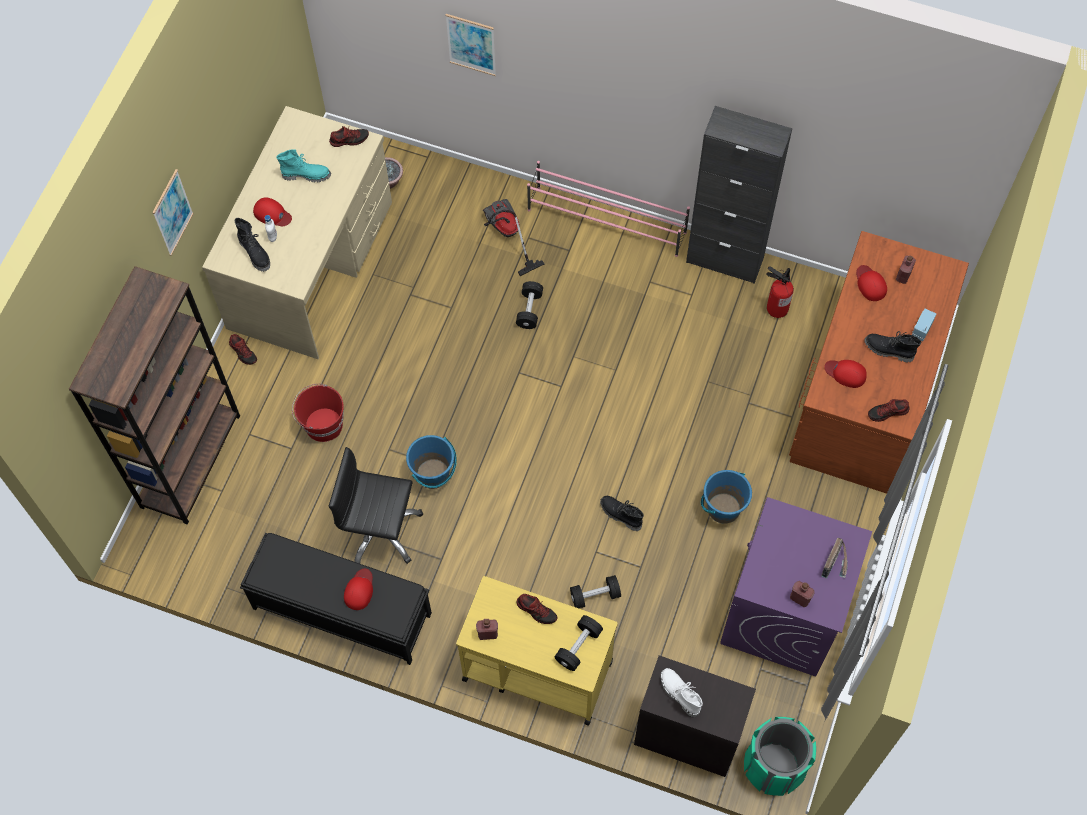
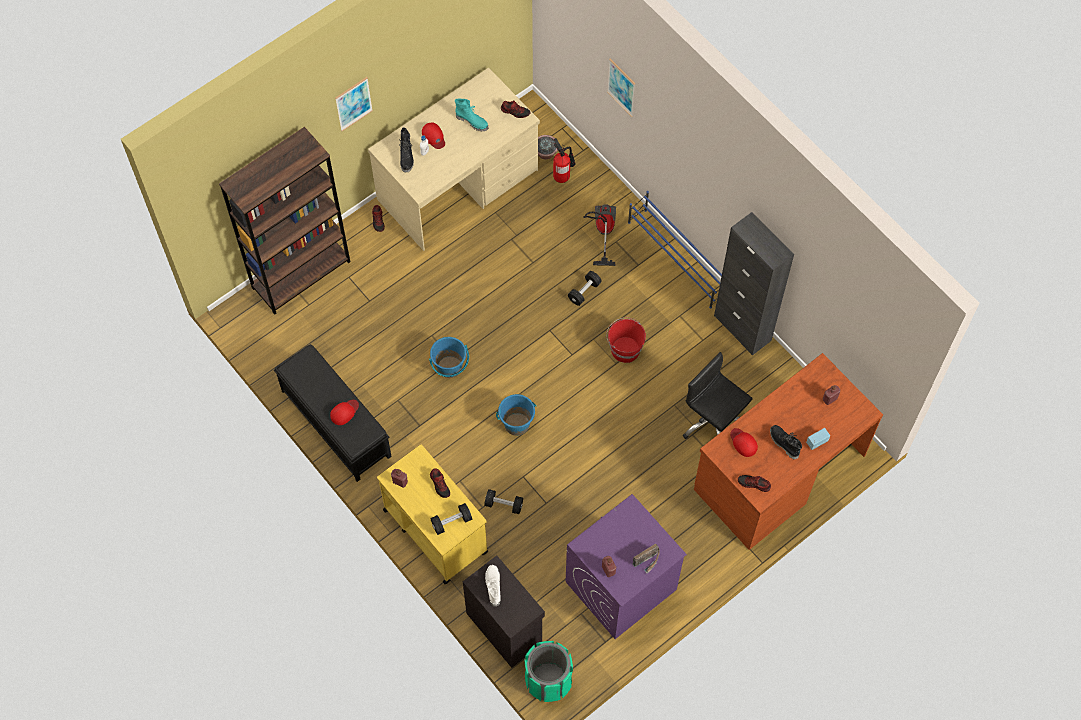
camera: 30 degrees right, 0 degrees up
(323, 424) = (399, 296): red bucket -> red bucket (624, 349)
(379, 531) = (391, 385): black office chair -> black office chair (712, 421)
(607, 222) = (677, 259): pink shoe rack -> blue shoe rack
(620, 515) = (555, 461): black boot -> none
(723, 508) = (627, 495): blue bucket -> blue bucket (516, 424)
(777, 306) = (757, 380): fire extinguisher -> fire extinguisher (563, 175)
(870, 284) = (802, 392): red cap -> none

